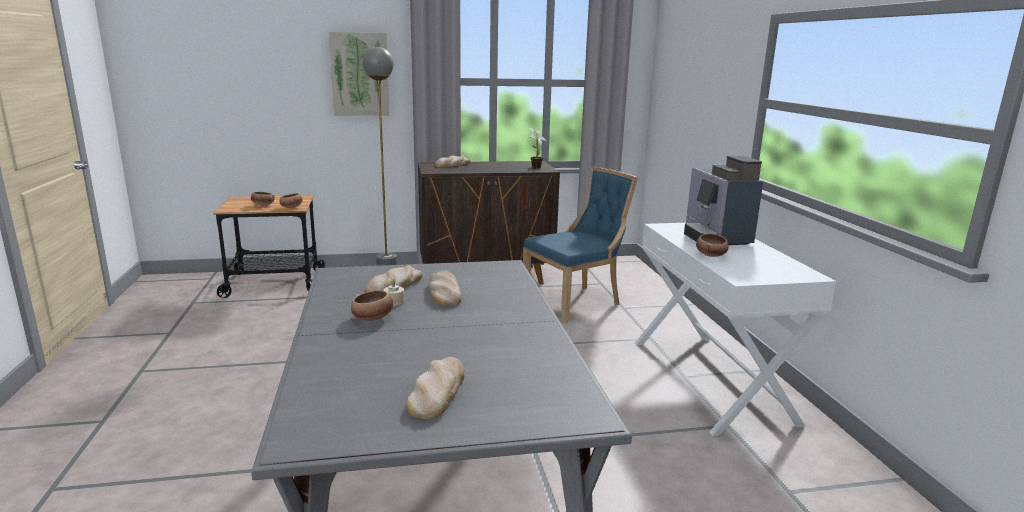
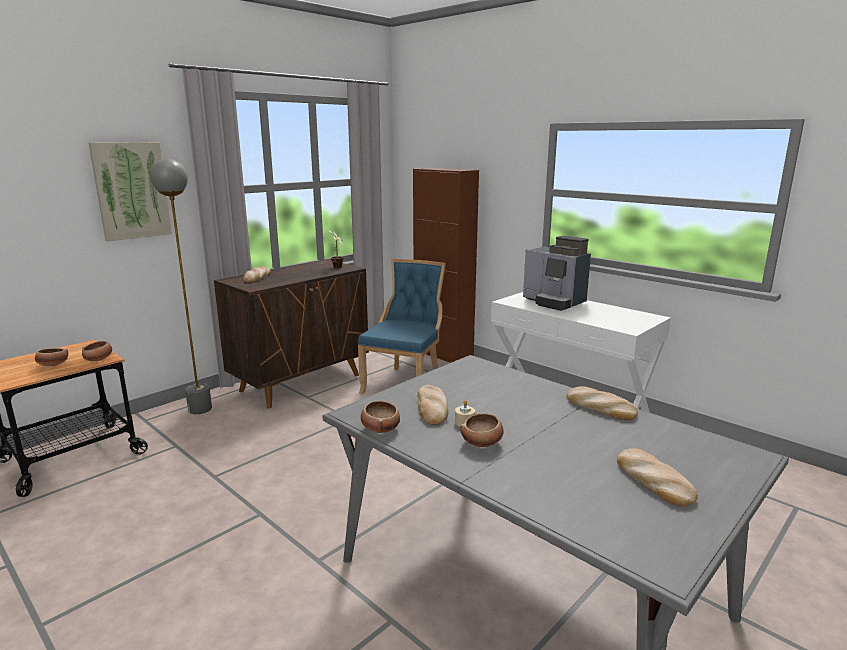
camera: 35 degrees left, 0 degrees up
(444, 292) = (482, 400): bread -> bread (600, 407)
(652, 287) = (443, 354): none -> brown cabinet
(711, 255) = (580, 316): bowl -> bowl (380, 428)

